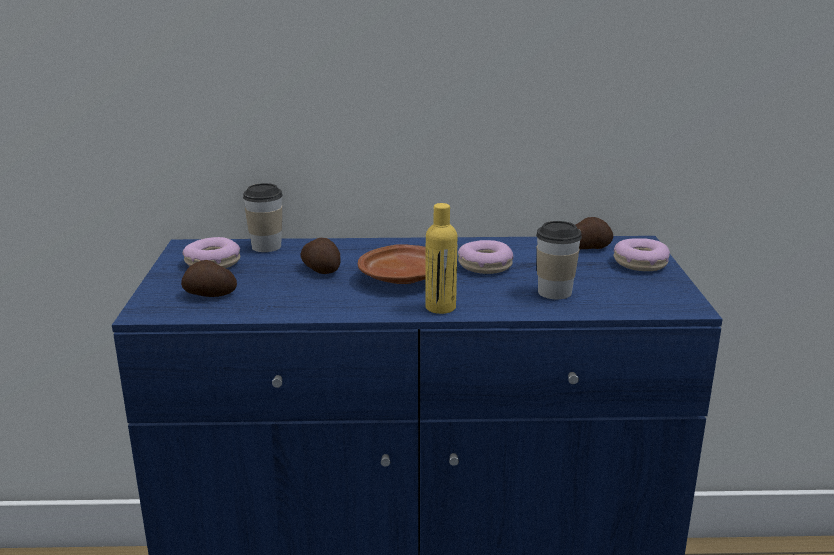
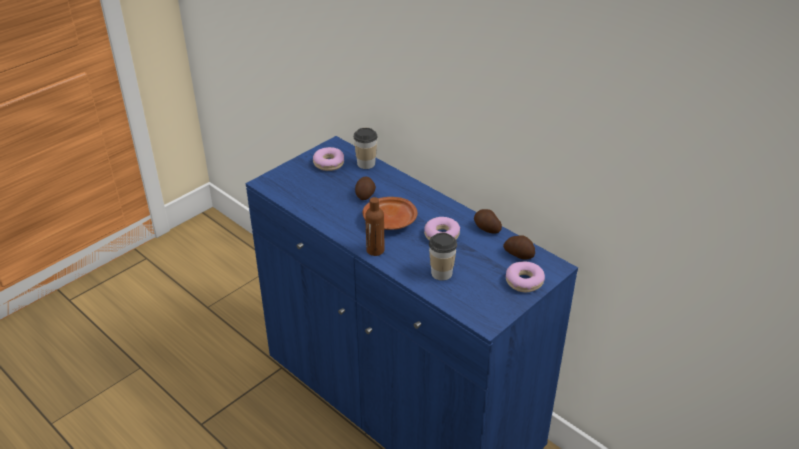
camera: 45 degrees right, 15 degrees up
(209, 295) = (299, 185): potato -> potato (486, 228)
(440, 307) = (375, 250): yellow bottle -> brown bottle

